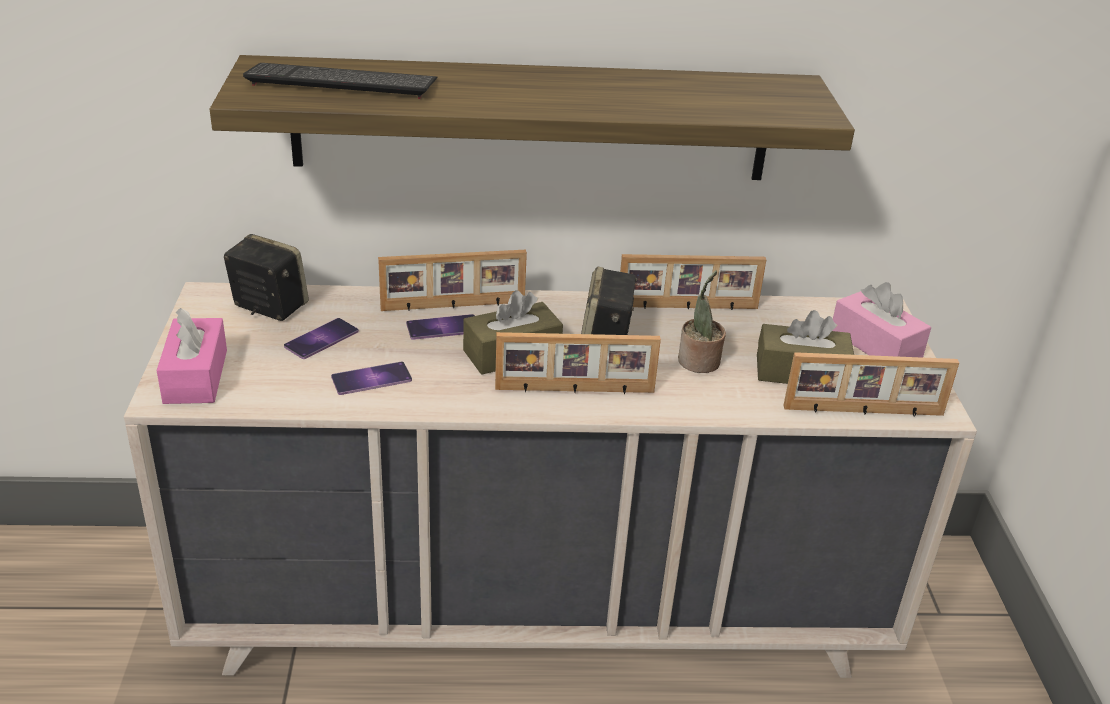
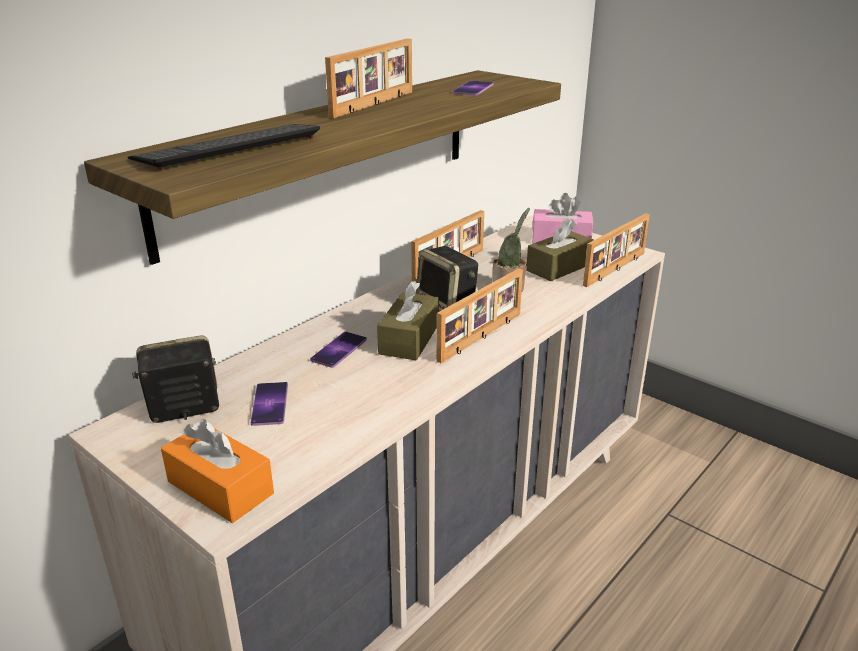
camera: 45 degrees left, 5 degrees down
(195, 376) = (220, 487): pink tissue box -> orange tissue box
(371, 379) = (355, 404): phone -> phone (473, 88)
(453, 306) = (320, 335): picture frame -> picture frame (375, 104)

